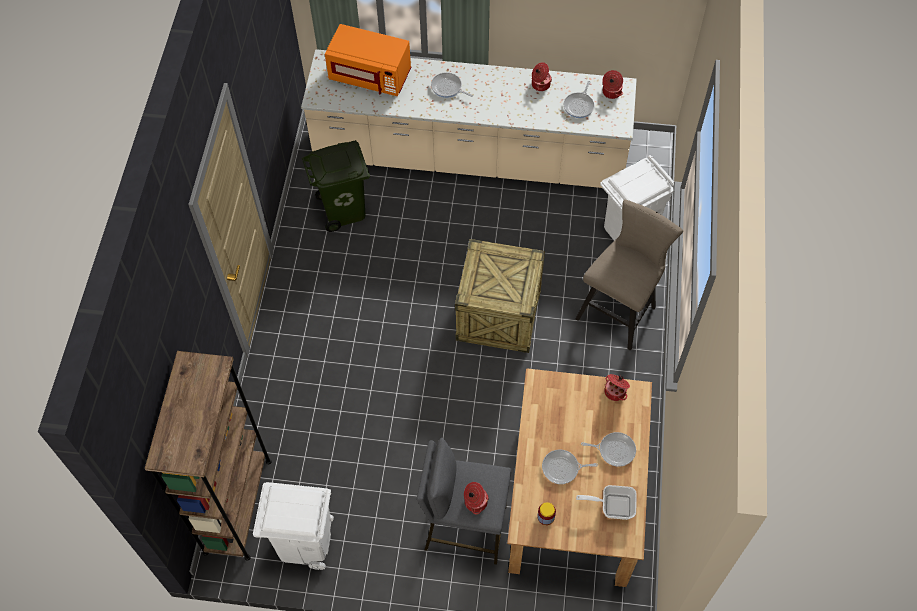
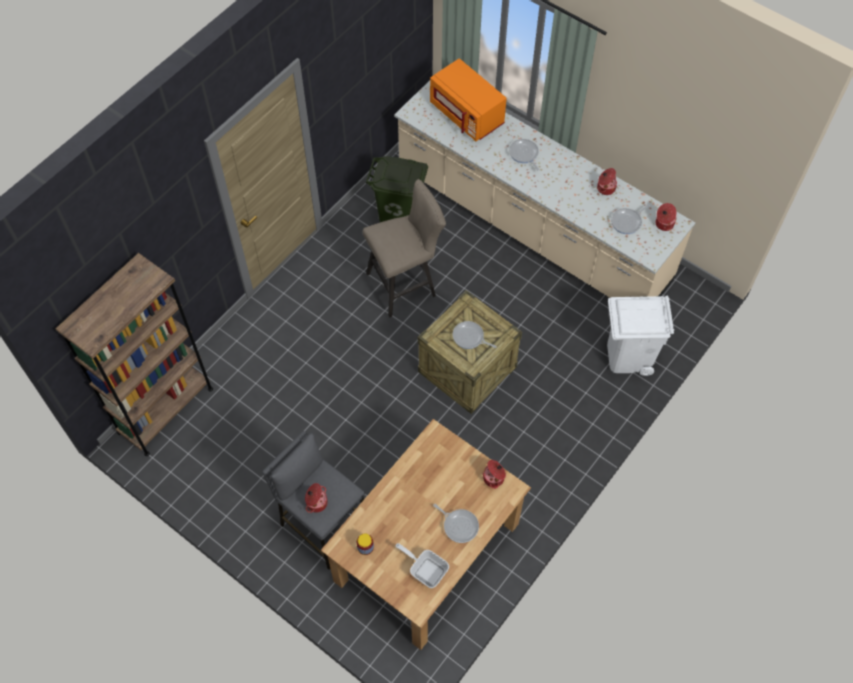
camera: 30 degrees right, 0 degrees up
(305, 542) = (195, 466): white trash can -> none
(562, 468) = (406, 516): frying pan -> frying pan (469, 337)
(620, 310) = (573, 419): beige stool -> beige stool (406, 284)

